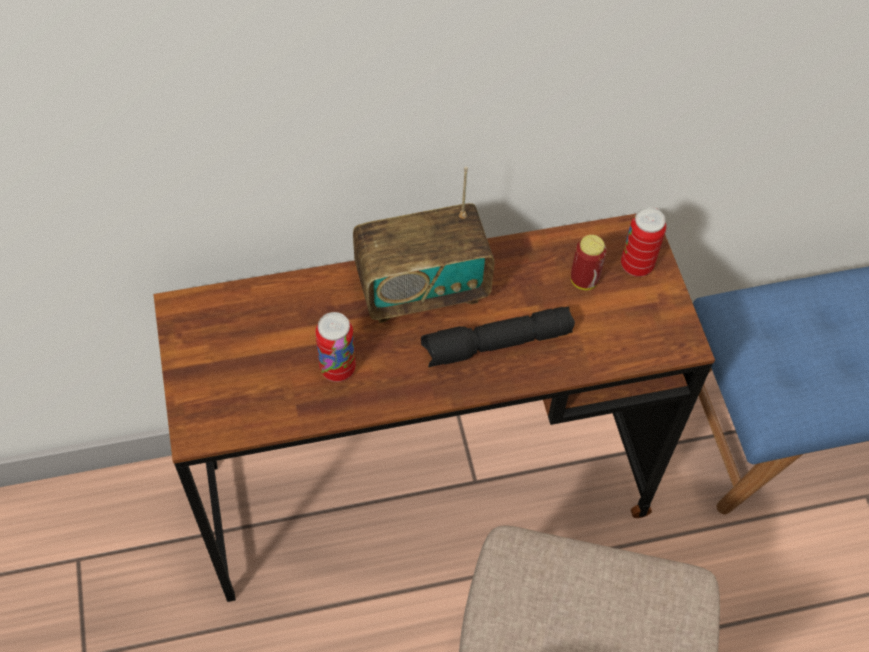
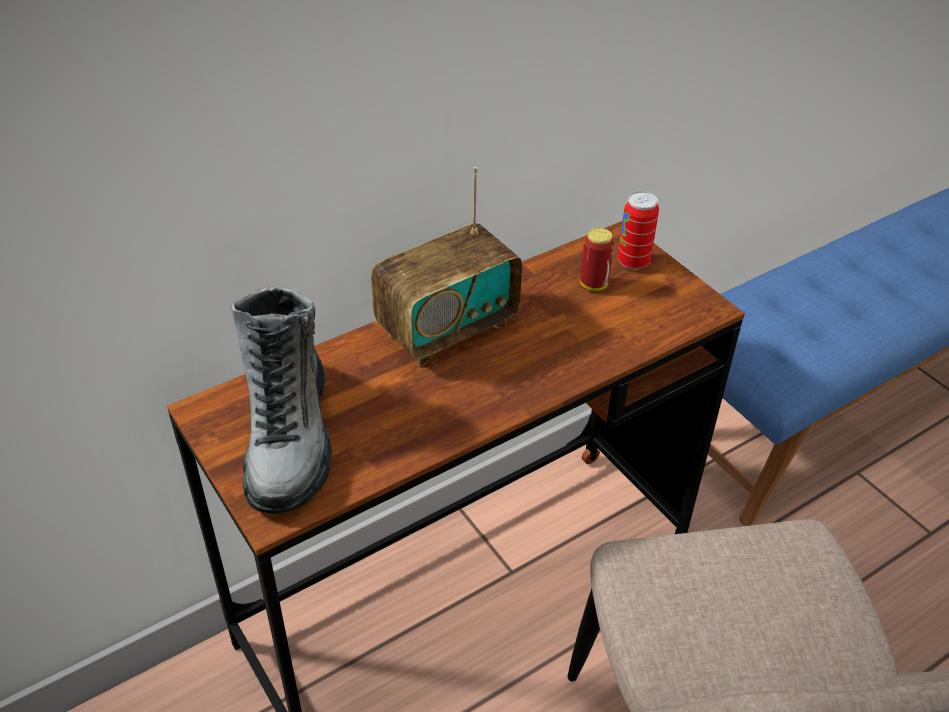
camera: 20 degrees left, 15 degrees down
(240, 360) = (289, 437): none -> boot
(337, 368) = (397, 416): can -> none
(496, 345) = (543, 354): black flashlight -> none

